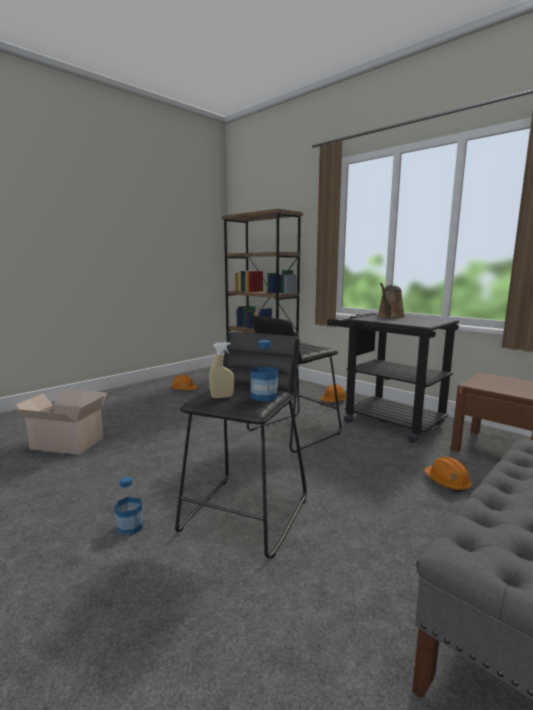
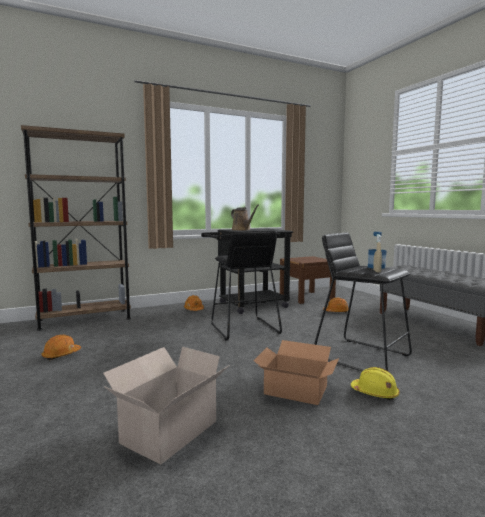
camera: 70 degrees left, 5 degrees down
(130, 527) = (375, 393): bottle -> yellow hard hat
(134, 479) = (296, 390): none -> cardboard box

